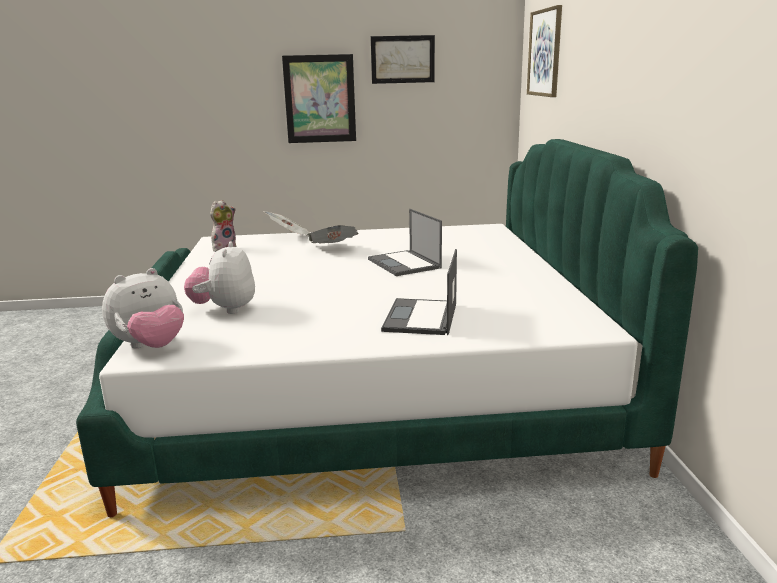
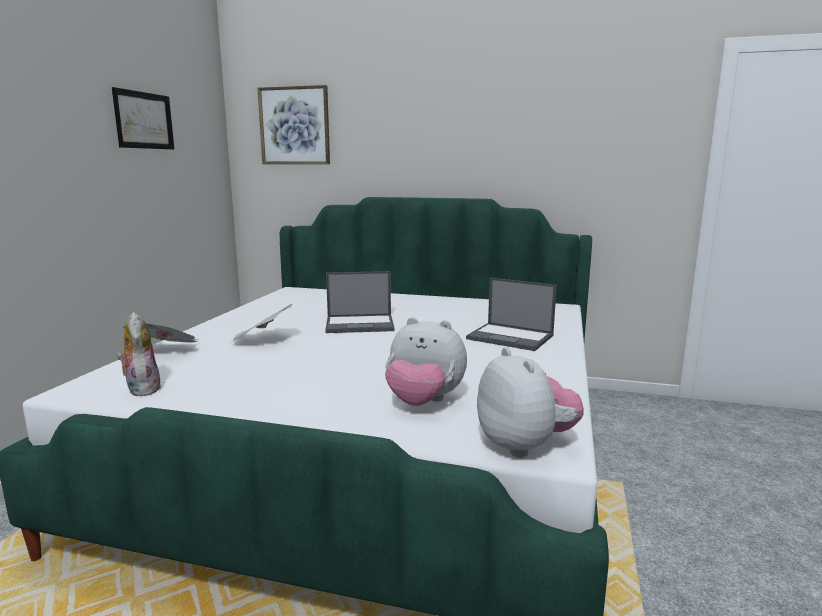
camera: 70 degrees left, 5 degrees down
(320, 99) = (64, 165): picture -> none

